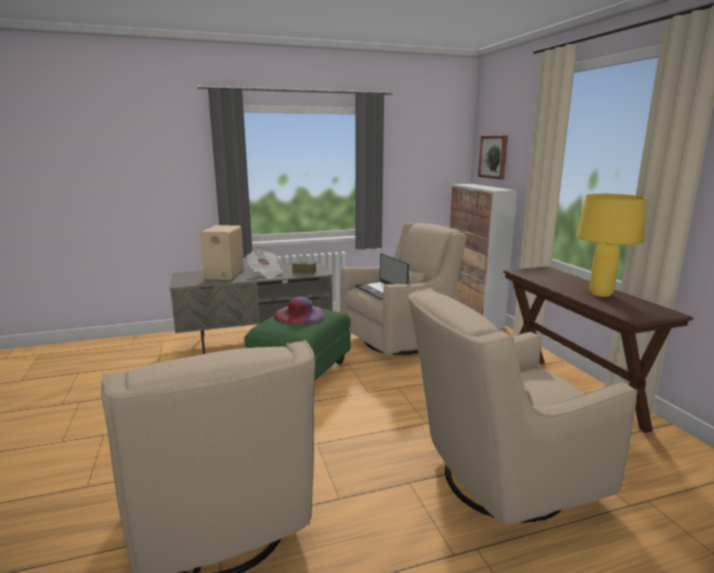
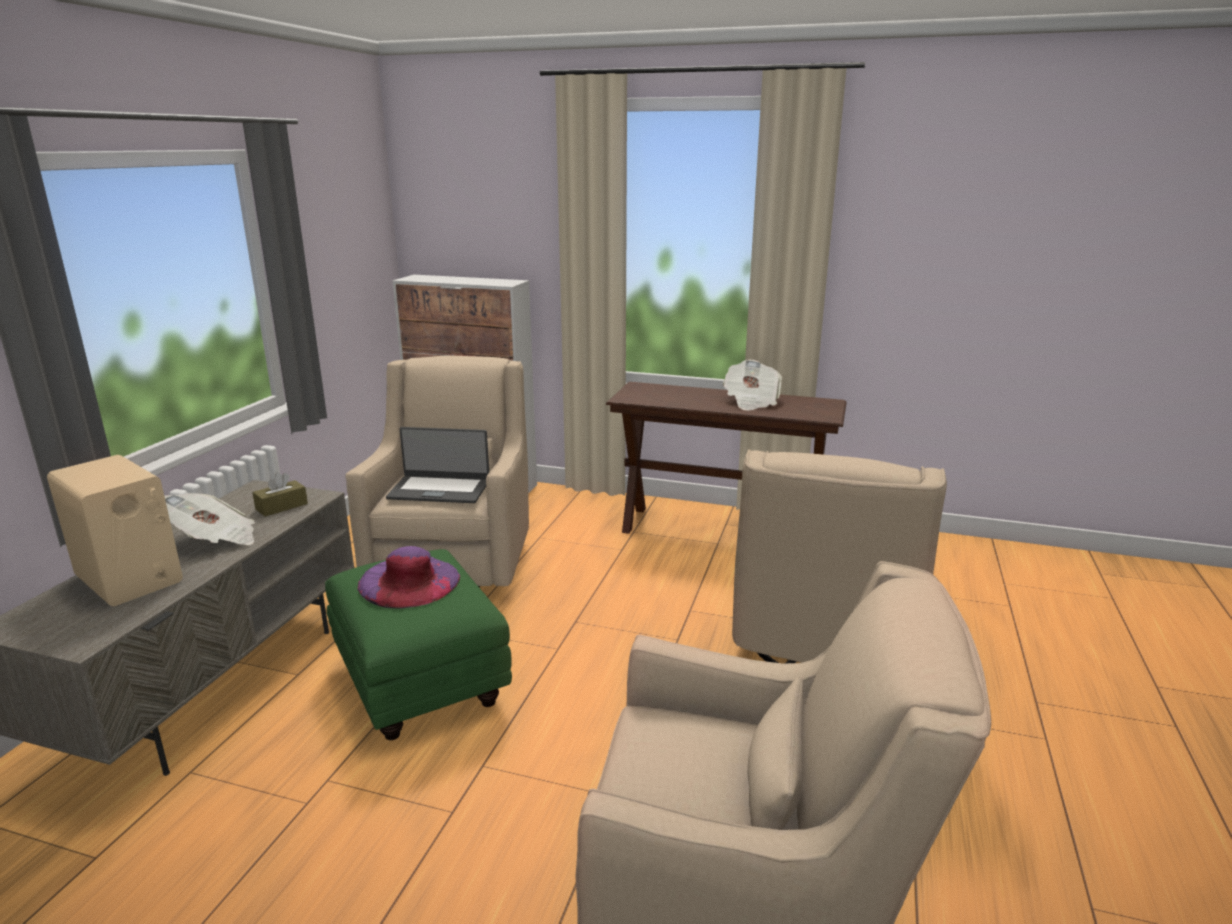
camera: 55 degrees left, 5 degrees up
(494, 157) = (456, 229): picture -> none
(600, 294) = (751, 401): yellow table lamp -> newspaper

